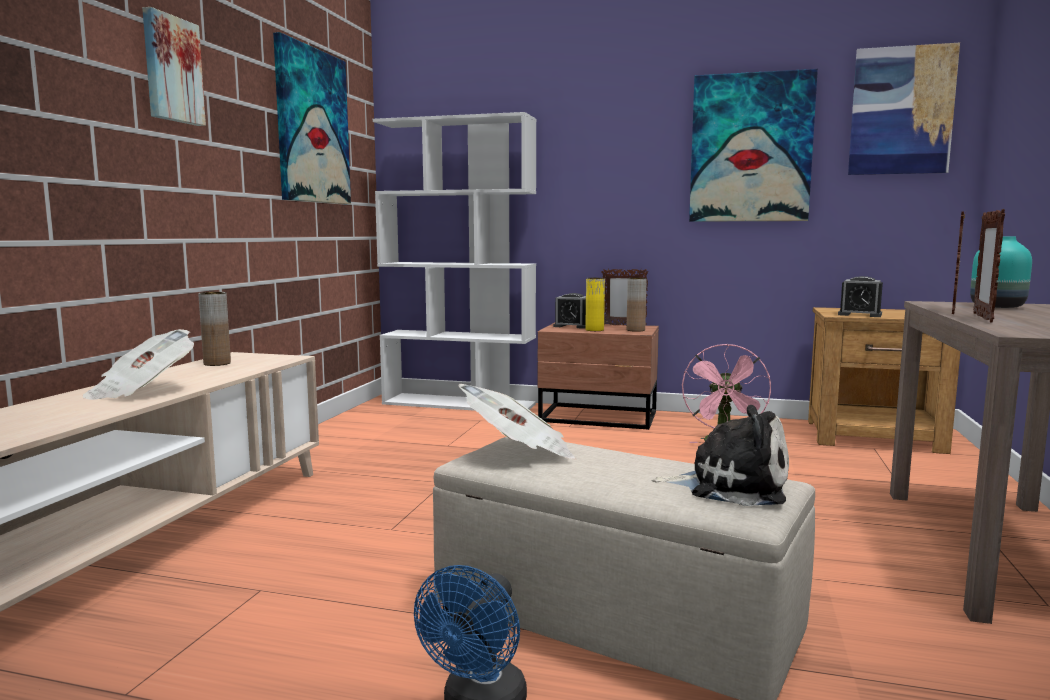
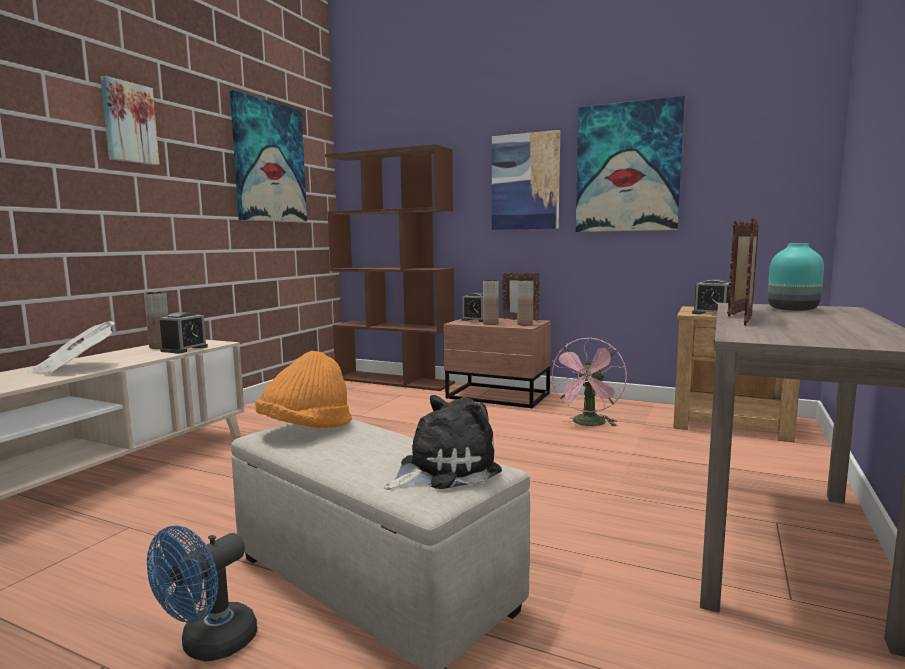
camera: 10 degrees right, 0 degrees up
(255, 365) = (184, 349): none -> alarm clock
(460, 404) = (395, 381): white bookcase -> brown bookcase
(519, 452) = (306, 429): newspaper -> orange hat
(594, 330) = (490, 323): yellow vase -> brown vase
(730, 486) = (443, 470): plush toy -> plush toy turned 60 degrees counterclockwise
(901, 111) = (762, 129): picture -> picture (525, 182)

